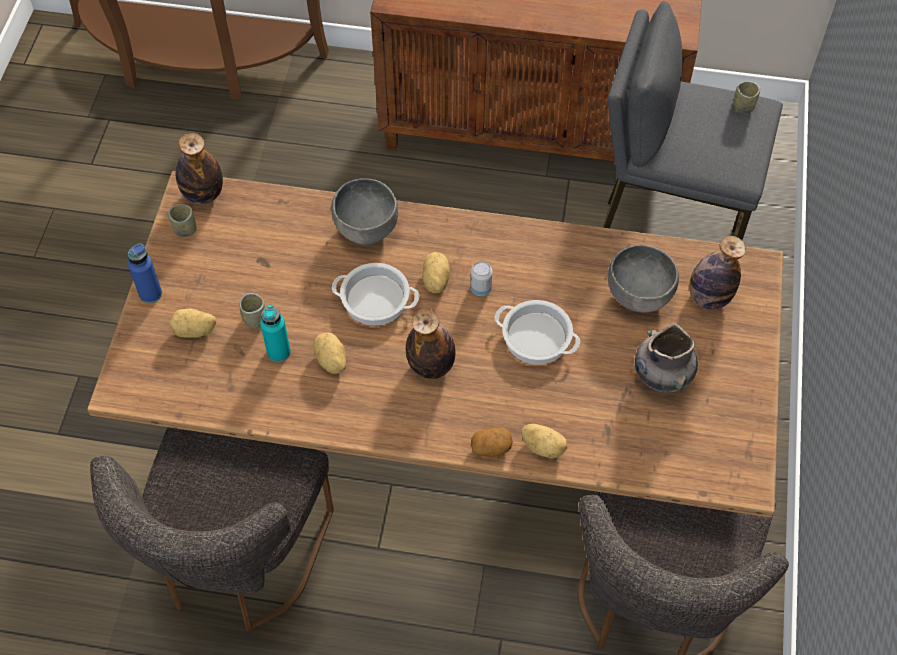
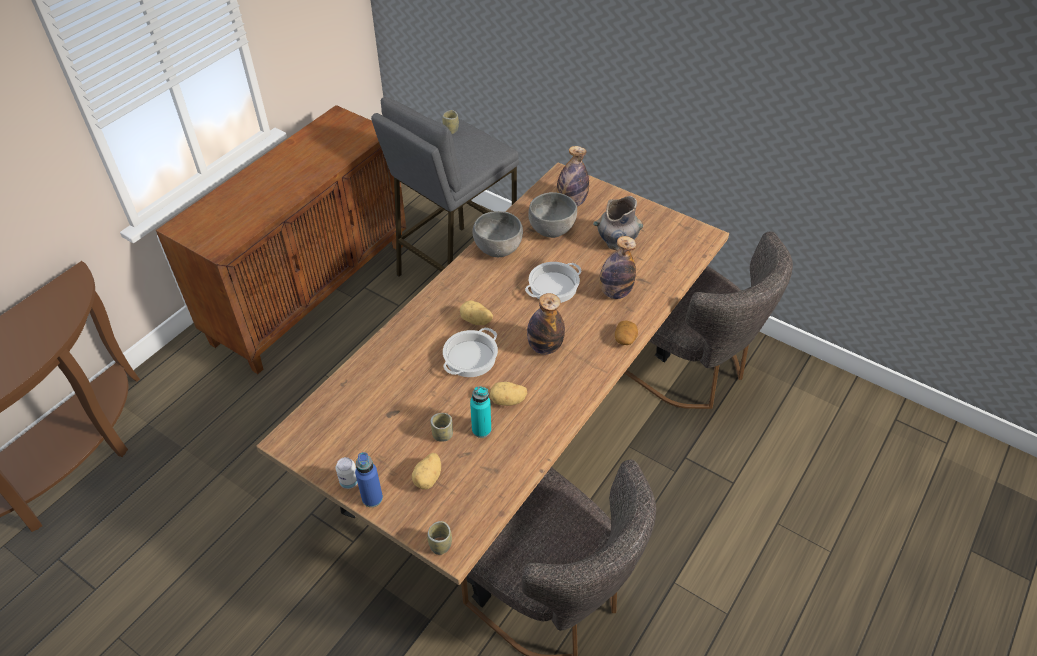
camera: 65 degrees left, 10 degrees down
(185, 230) = (324, 454): cup -> cup (440, 545)
(203, 194) = (298, 431): bottle -> bottle (615, 292)
(367, 230) = (407, 342): grey bowl -> grey bowl (499, 250)
(481, 289) = (498, 300): can -> can (349, 482)
(543, 446) = (637, 313): potato -> none

